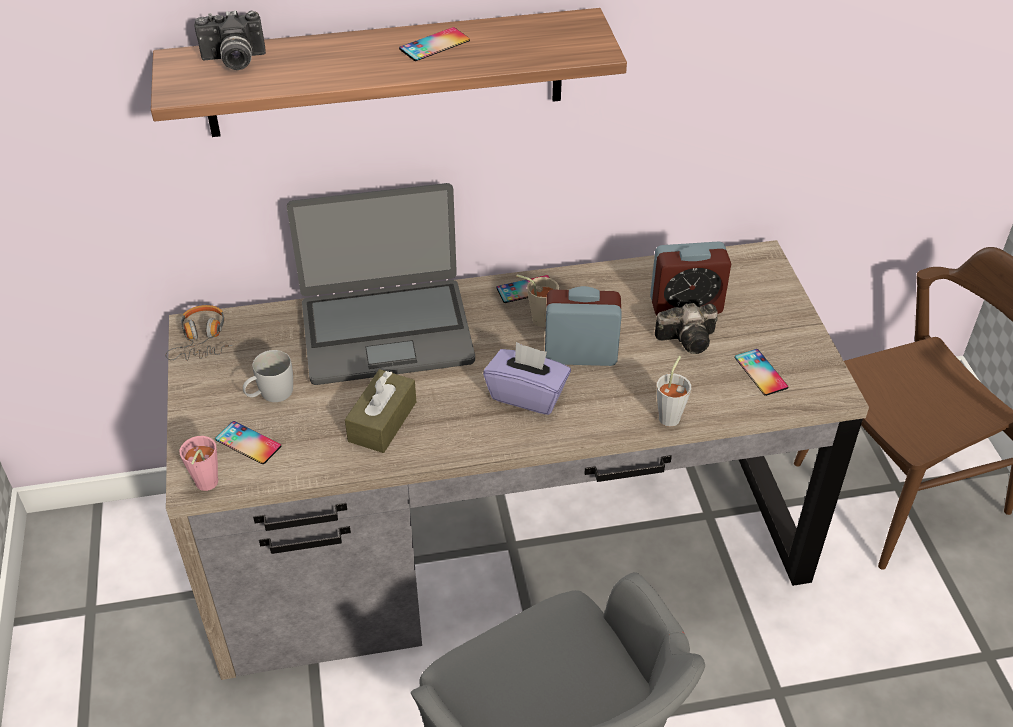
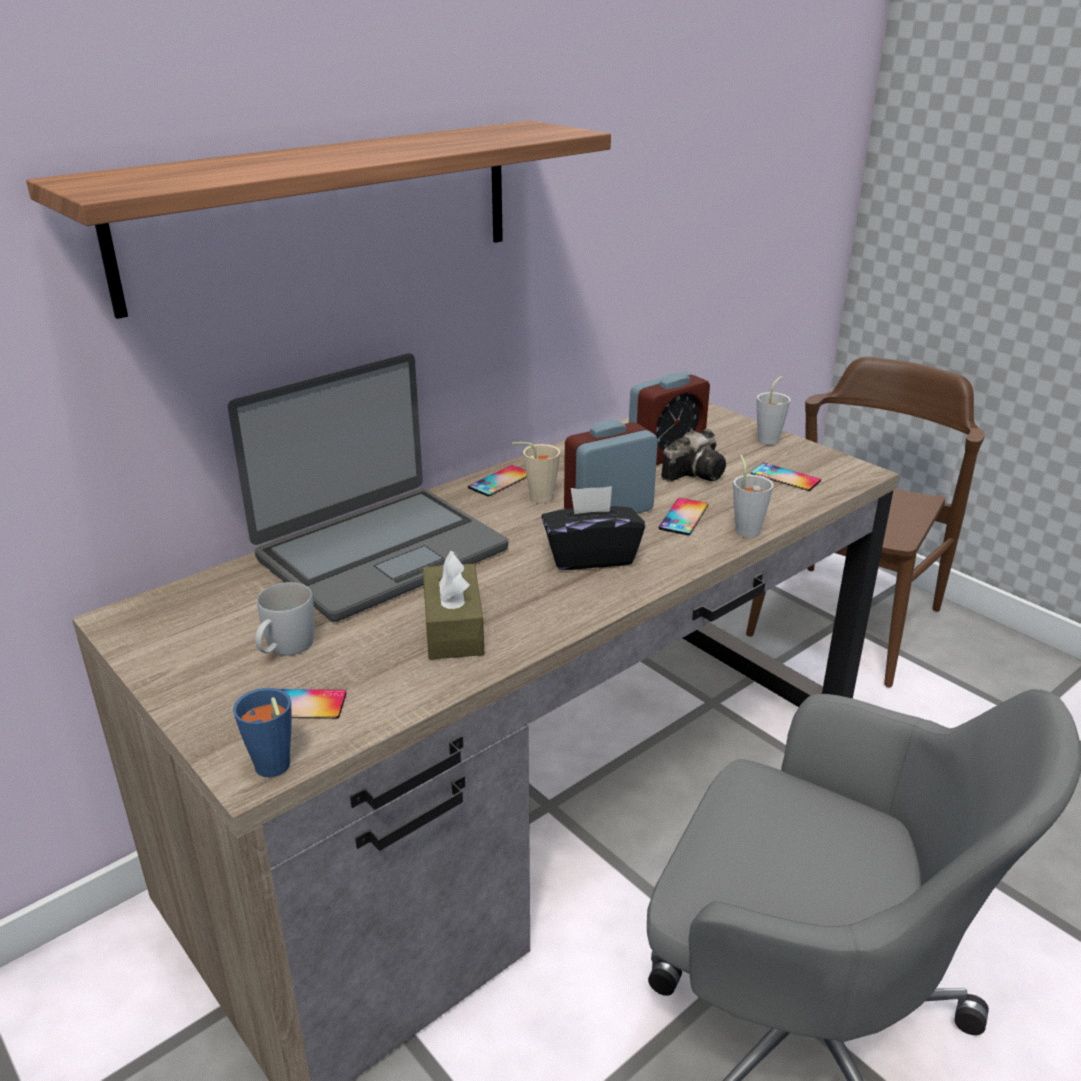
camera: 30 degrees left, 15 degrees down
(202, 340) = (141, 627): headphones -> none
(205, 486) = (274, 770): pink cup -> blue cup
(234, 61) = (159, 172): camera -> none
(434, 45) = (397, 144): phone -> phone (683, 517)
(527, 395) = (590, 556): purple tissue box -> black tissue box
(794, 322) = (770, 439): none -> grey cup

